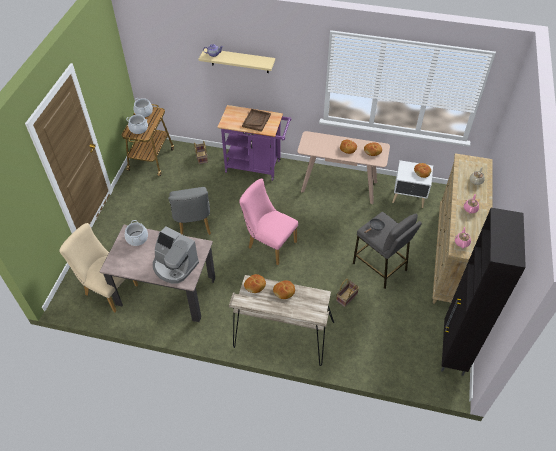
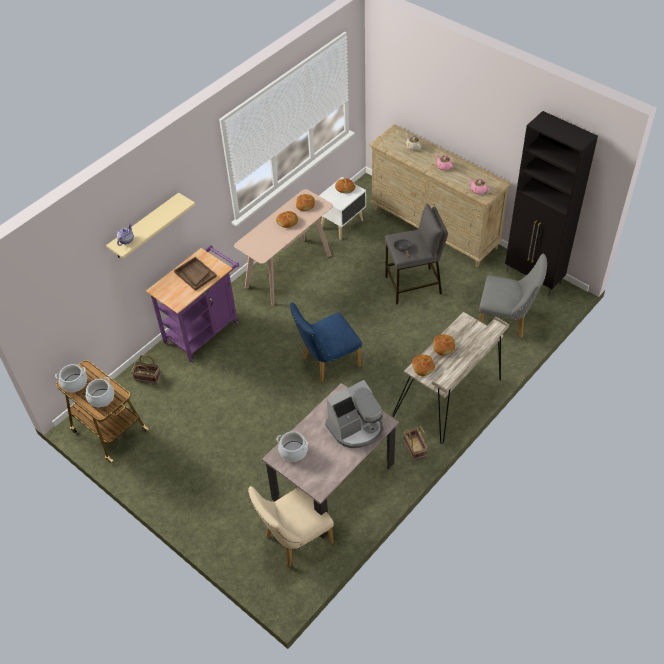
camera: 60 degrees left, 0 degrees up
(193, 226) = (255, 423): grey chair -> grey chair (507, 321)
(269, 244) = (326, 362): pink chair -> blue chair
(346, 298) = (435, 327): basket -> basket (415, 448)

